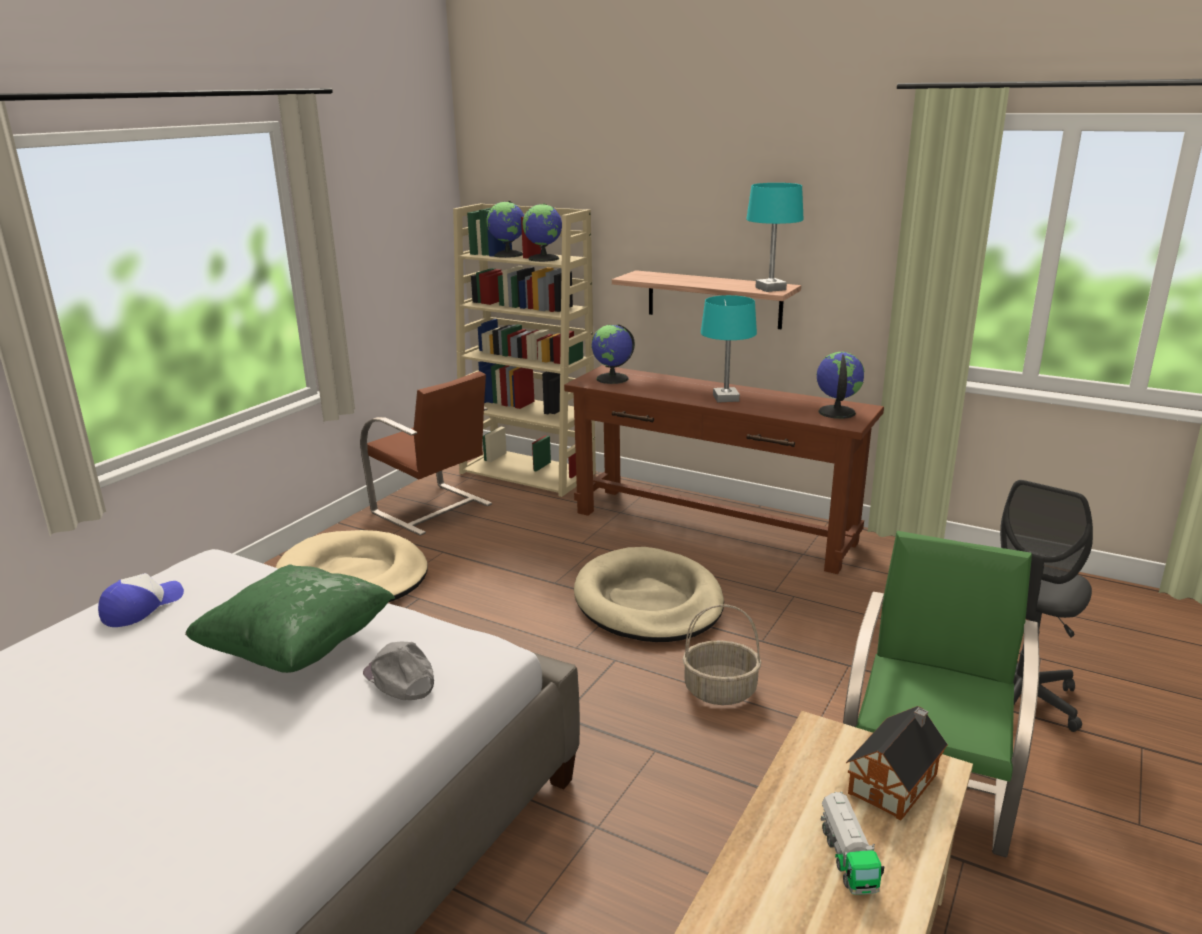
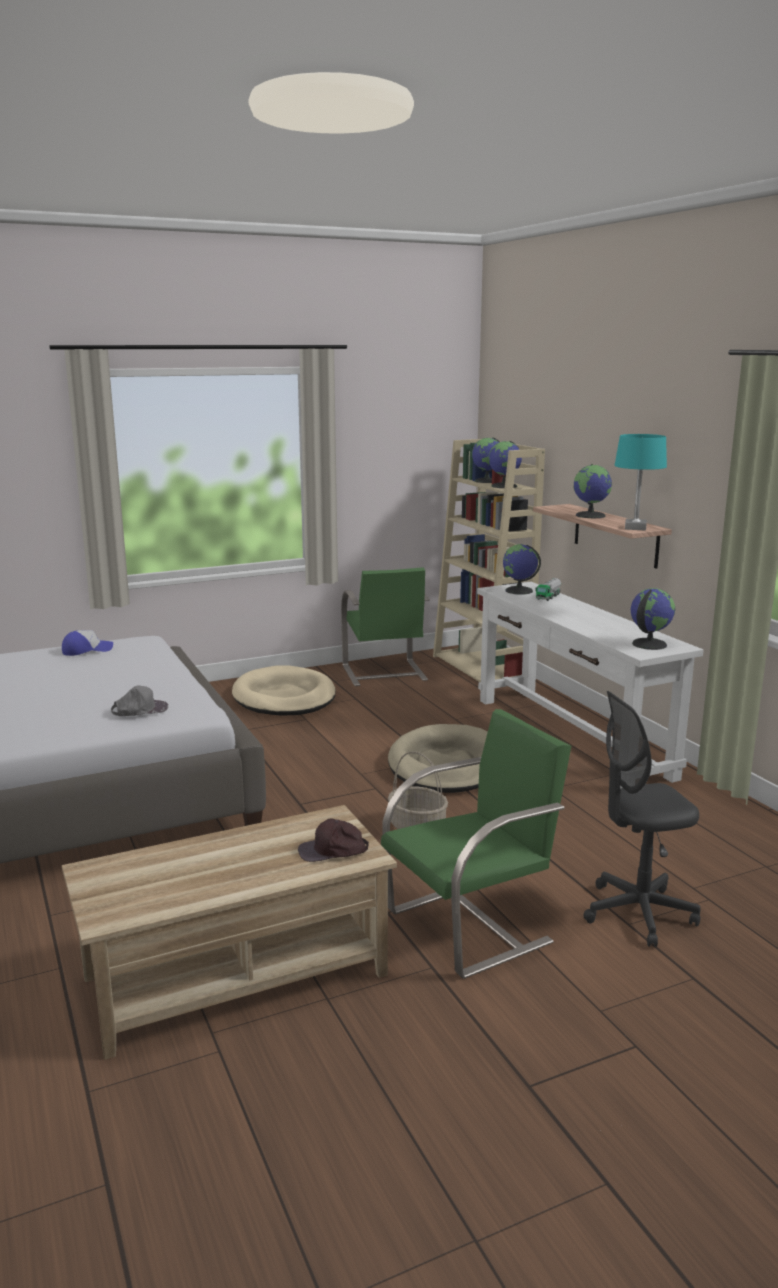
camera: 35 degrees right, 5 degrees down
(298, 649) = (121, 685): green pillow -> none
(400, 679) = (140, 709): grey cap -> grey cap turned 75 degrees clockwise
(433, 509) = (384, 673): brown chair -> green chair
(694, 281) = (591, 515): none -> globe
(712, 527) = (570, 736): brown console table -> white console table
(726, 398) = (579, 618): turquoise table lamp -> none
(847, 857) = (245, 864): toy truck -> toy truck (548, 597)
(895, 782) = (333, 850): toy house -> brown cap

